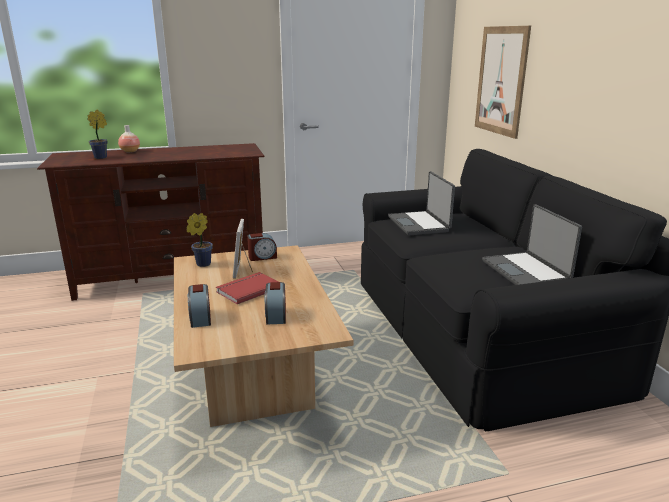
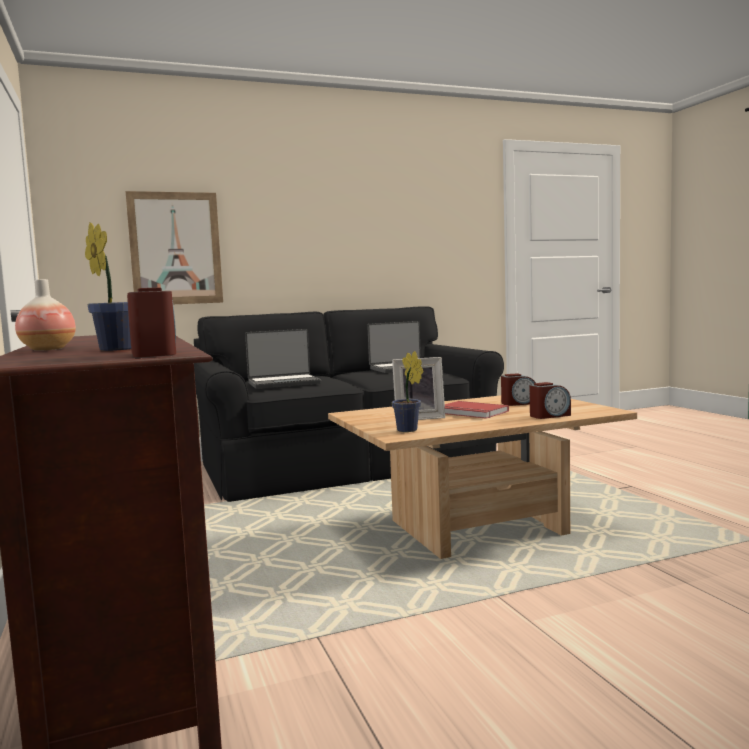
camera: 95 degrees left, 15 degrees down
(262, 257) = (374, 417): alarm clock -> alarm clock (154, 354)

